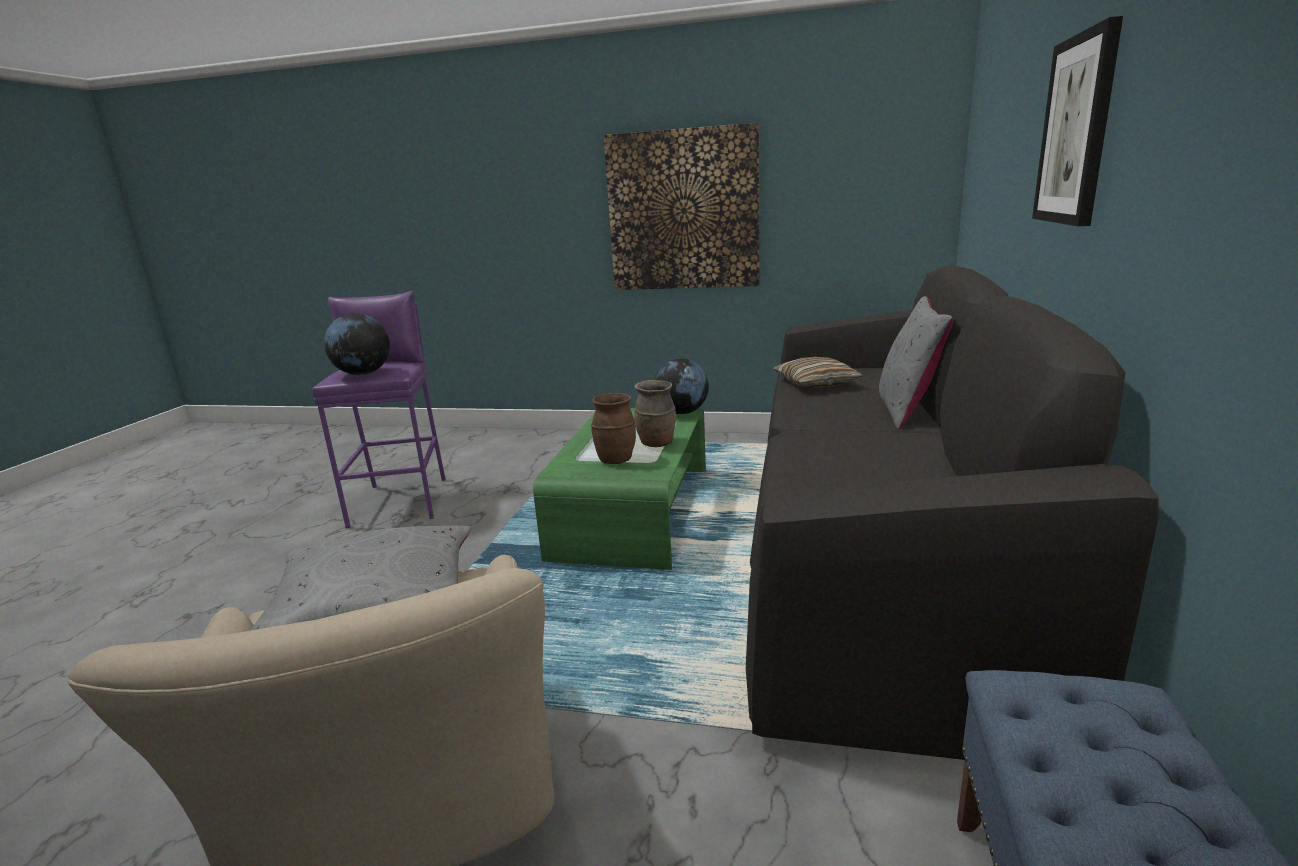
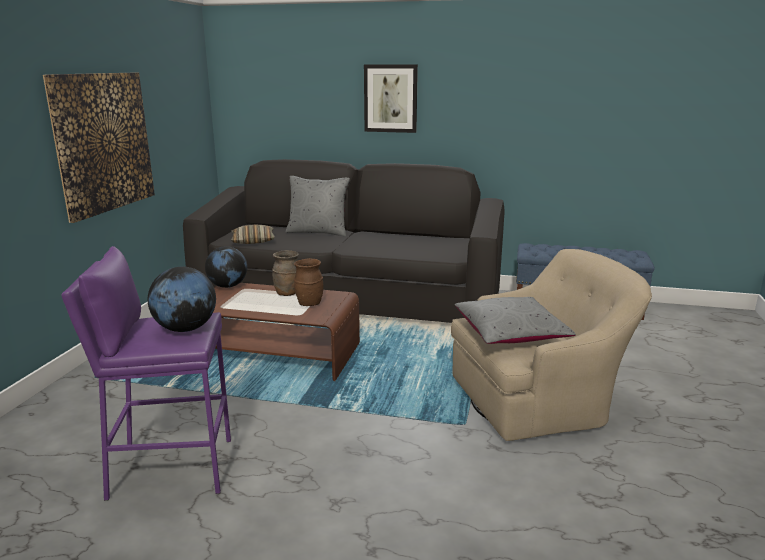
camera: 90 degrees left, 0 degrees up
(634, 511) = (274, 353): green coffee table -> brown coffee table

